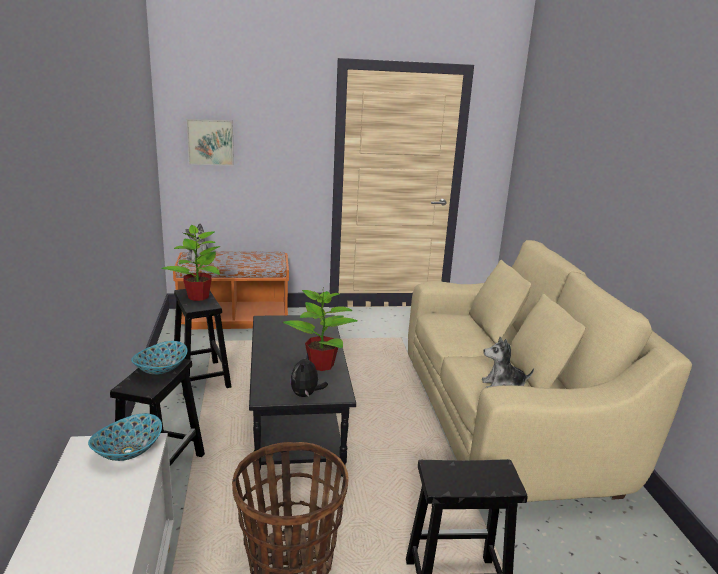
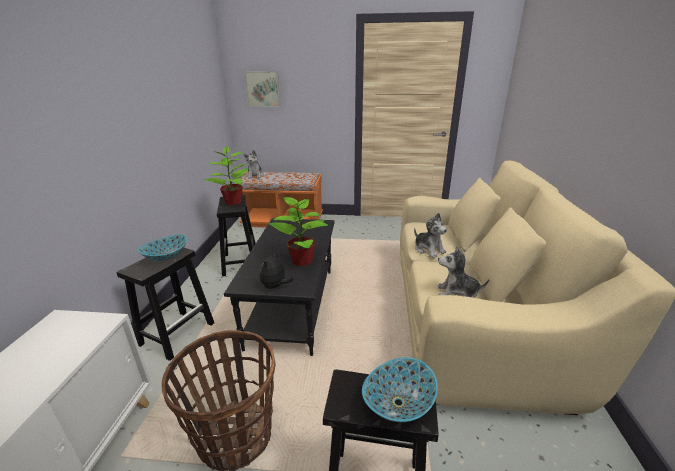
camera: 15 degrees right, 5 degrees up
(128, 452) = (83, 329): bowl -> bowl (399, 403)
(457, 344) = (428, 249): none -> plush toy

